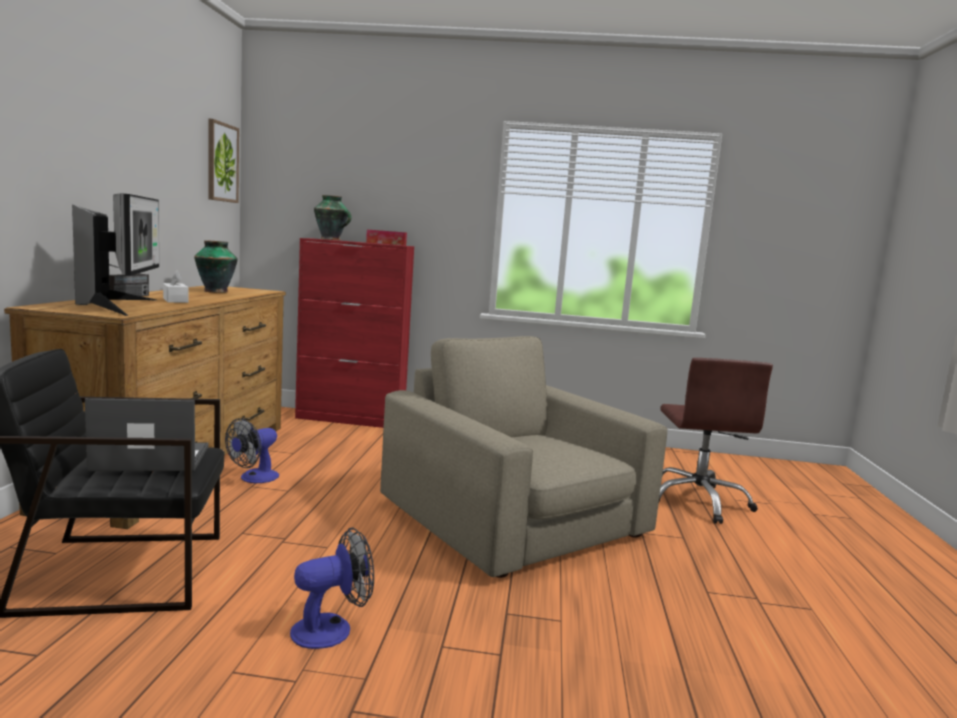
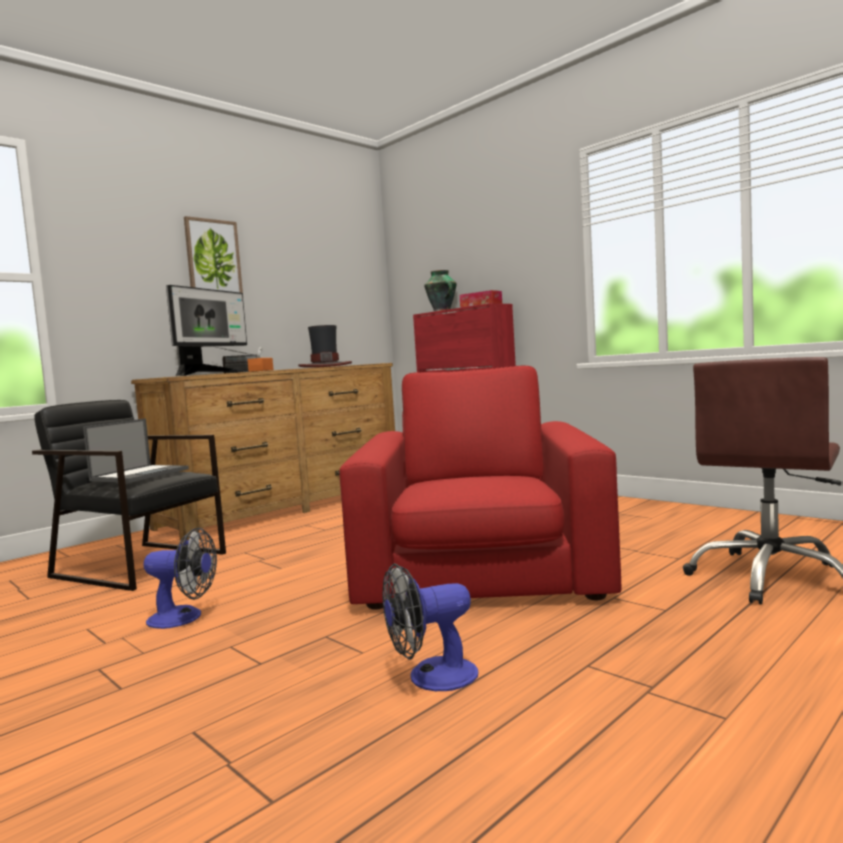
camera: 40 degrees right, 5 degrees down
(149, 458) = (140, 474): laptop -> laptop turned 90 degrees clockwise
(175, 300) = (261, 370): white tissue box -> orange tissue box
(215, 291) = (325, 366): vase -> hat
(222, 162) = (359, 263): picture -> picture (213, 259)
(254, 478) = (316, 520): fan -> fan (431, 677)
(515, 519) = (482, 568): beige armchair -> red armchair

